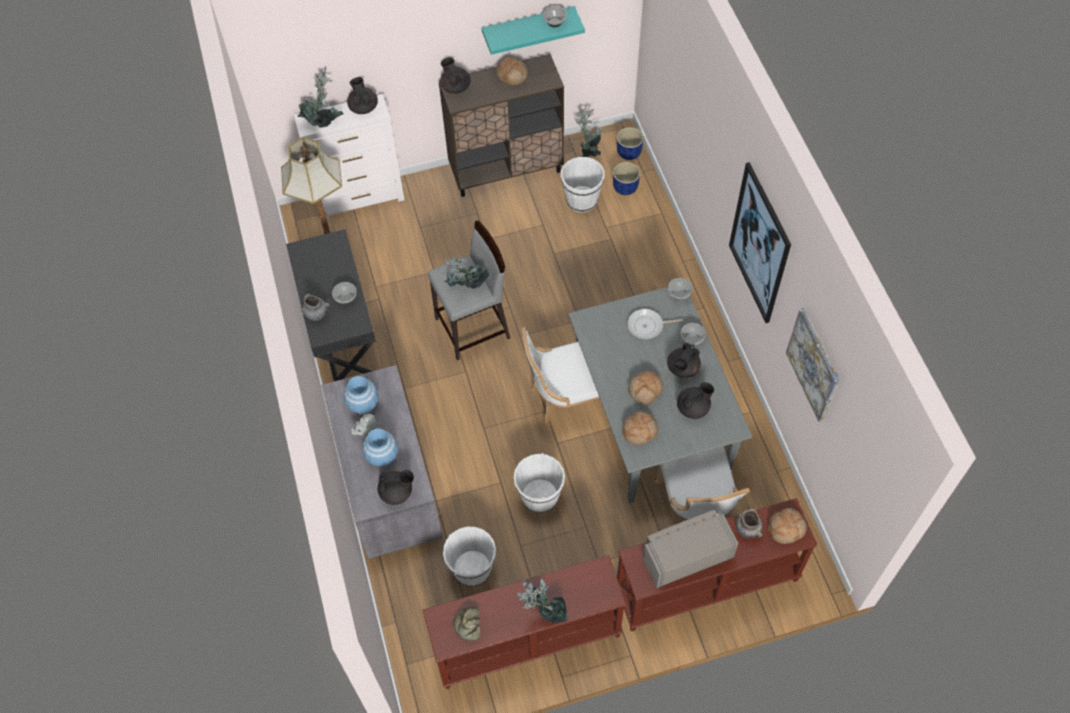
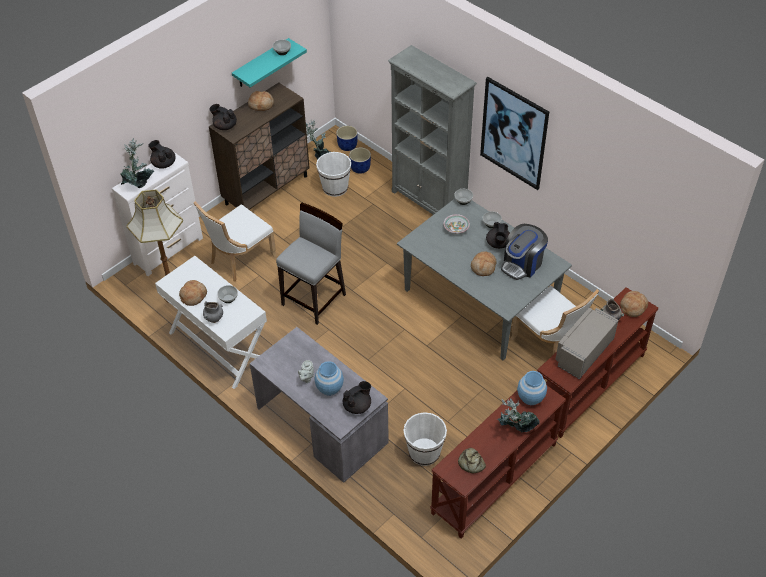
camera: 30 degrees left, 10 degrees down
(342, 337) = (219, 346): black desk -> white desk
(363, 404) = (290, 361): blue vase -> blue vase (530, 397)
(466, 288) = (312, 257): potted plant -> none
(539, 496) = (439, 384): white bucket -> none
(566, 399) = (413, 316): white chair -> white chair (240, 259)
(639, 430) = (497, 292): bread -> bread (193, 296)
(647, 326) = (456, 228): frying pan -> bowl
(675, 265) = (429, 202): none -> grey bookcase
(693, 408) = (522, 264): black teapot -> coffee machine
(813, 364) = (596, 189): picture -> none

